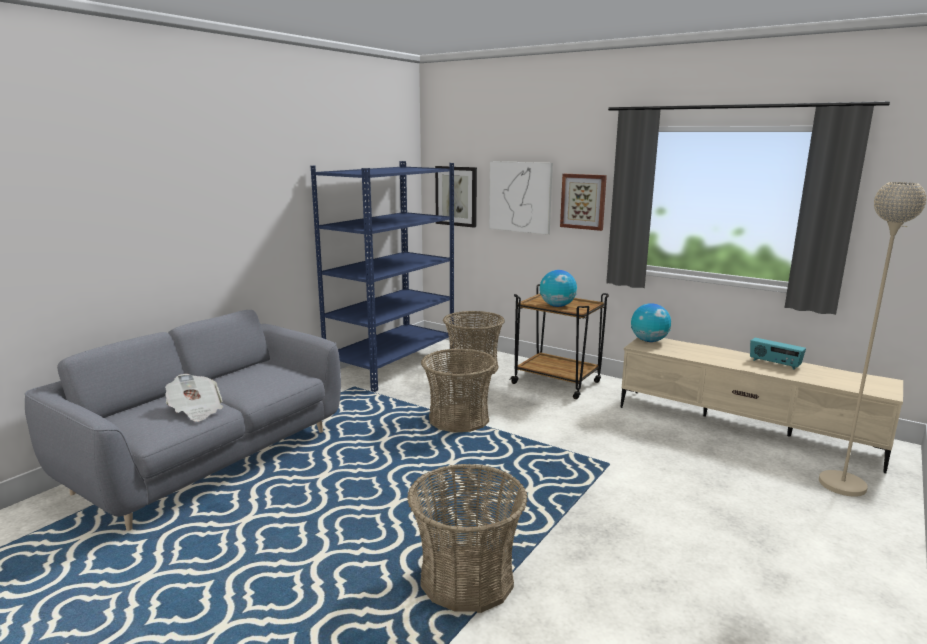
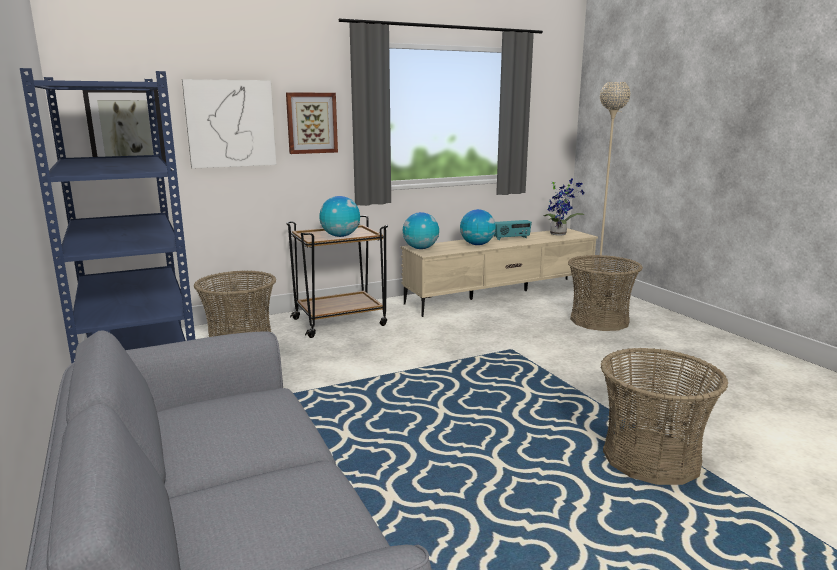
camera: 60 degrees left, 0 degrees up
(196, 410) = (298, 492): newspaper -> none
(458, 419) = (352, 383): basket -> basket (599, 320)
(712, 356) = (477, 244): none -> globe
(857, 381) = (560, 234): none -> potted plant

